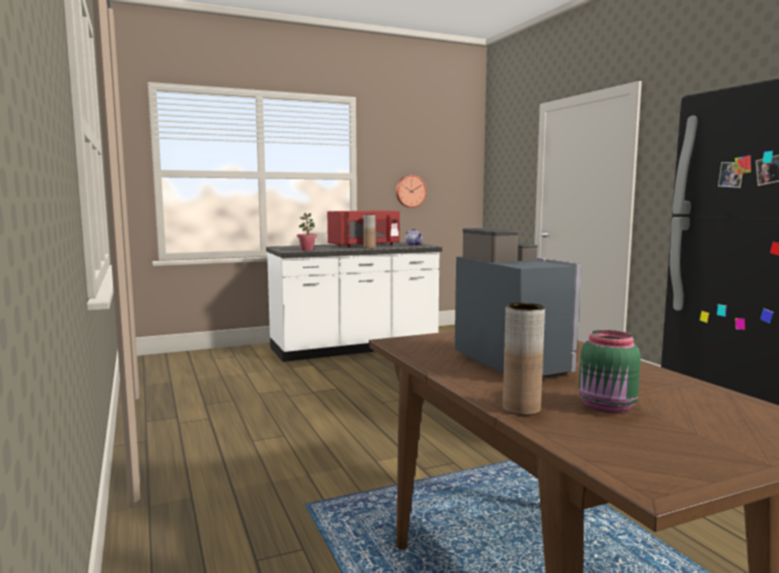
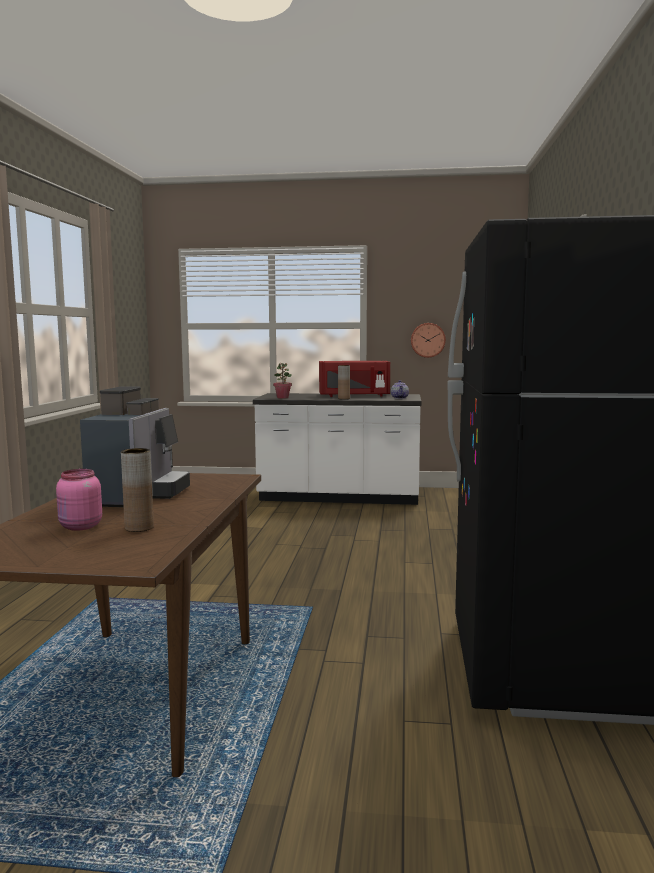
camera: 30 degrees right, 0 degrees up
(521, 408) = (35, 519): brown vase -> brown vase (139, 528)
(608, 407) = (80, 527): green jar -> pink jar

